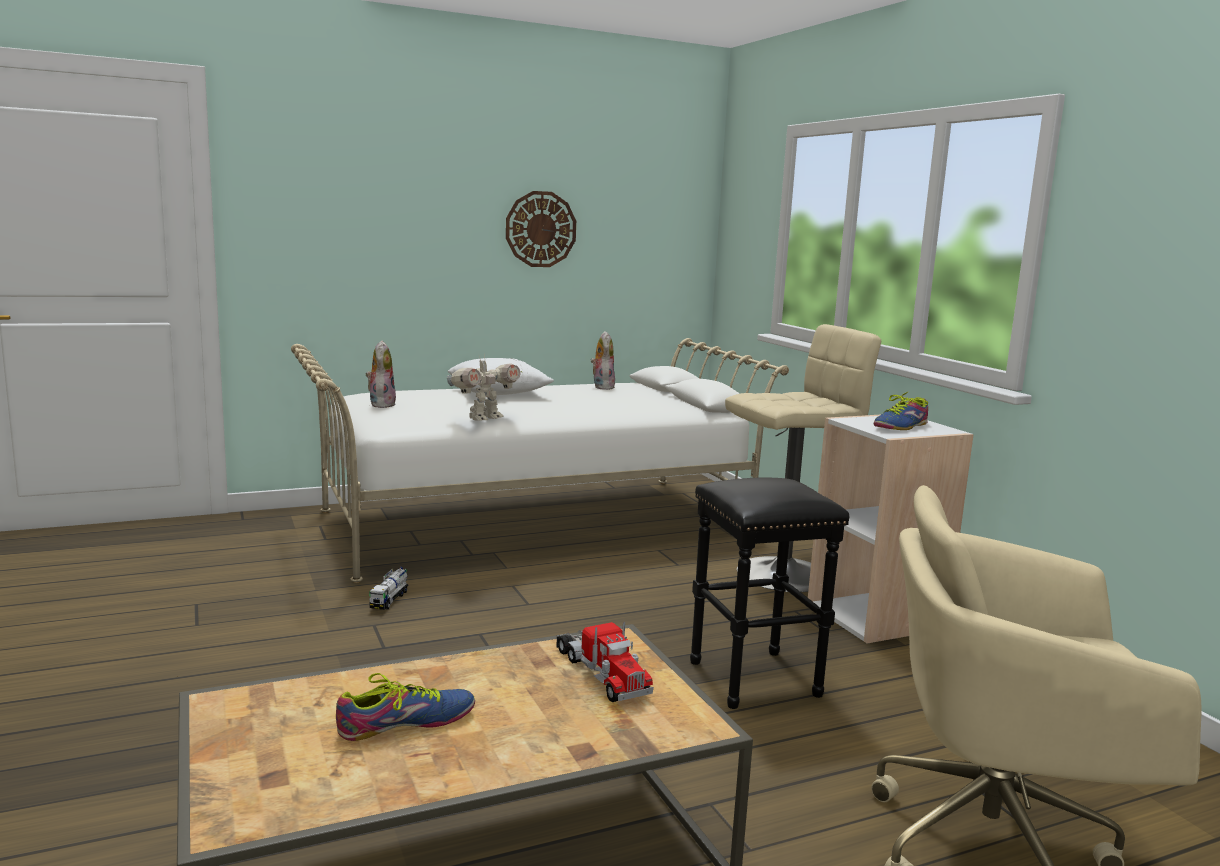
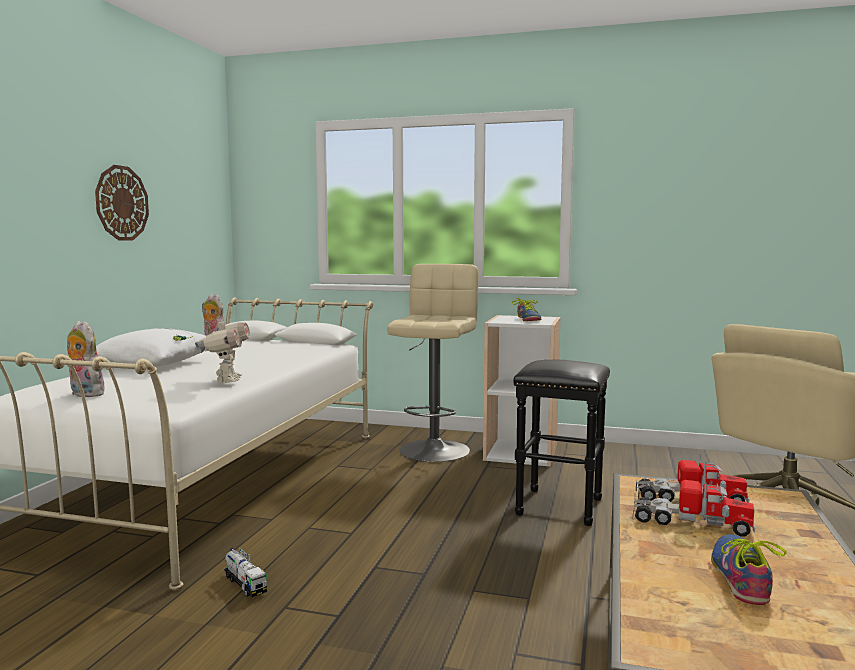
camera: 50 degrees left, 5 degrees down
(524, 682) = (690, 523): none -> toy truck

